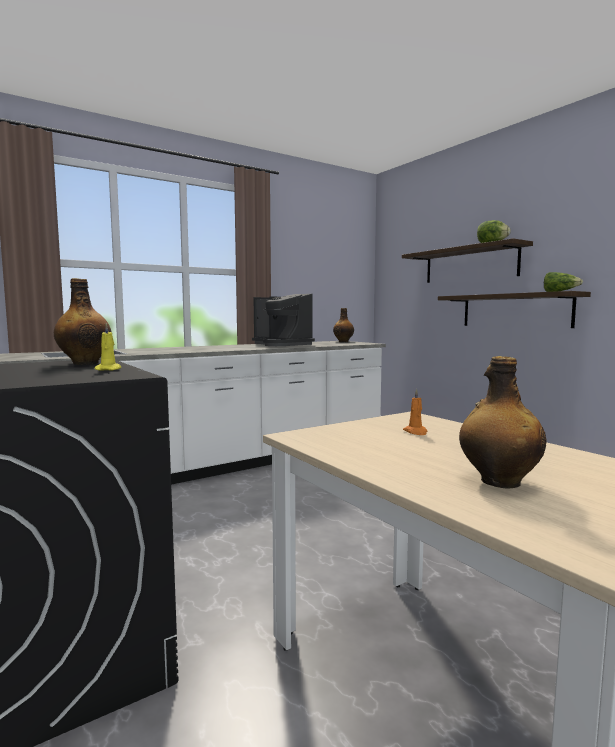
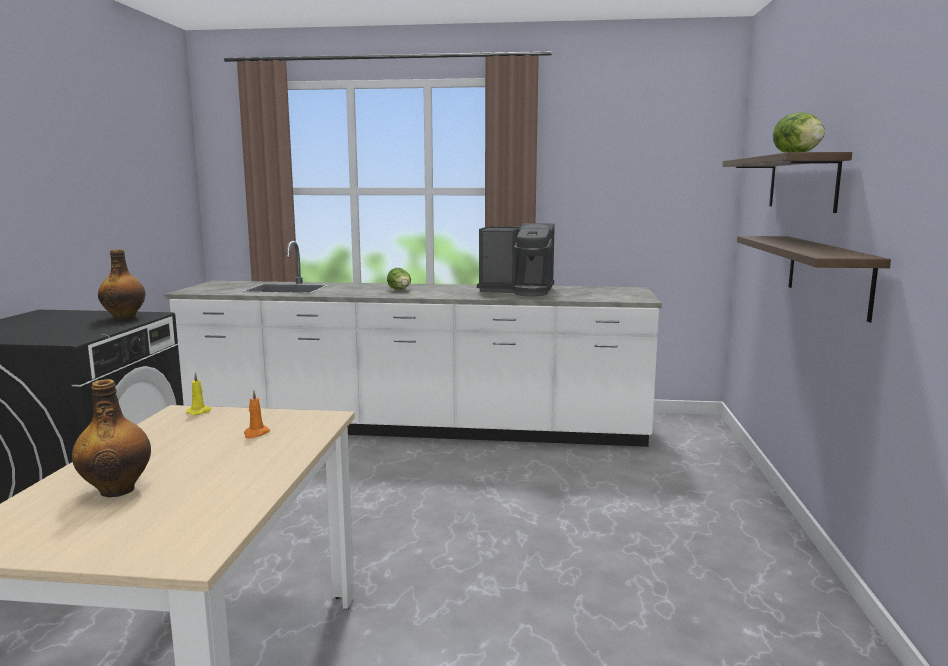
camera: 40 degrees right, 5 degrees up
(109, 369) = (93, 330): yellow candle -> yellow candle (199, 412)
(282, 344) = (518, 291): coffee machine -> coffee machine turned 75 degrees counterclockwise
(343, 342) = (627, 291): bottle -> none
(559, 292) = (845, 253): lettuce -> lettuce (400, 290)

